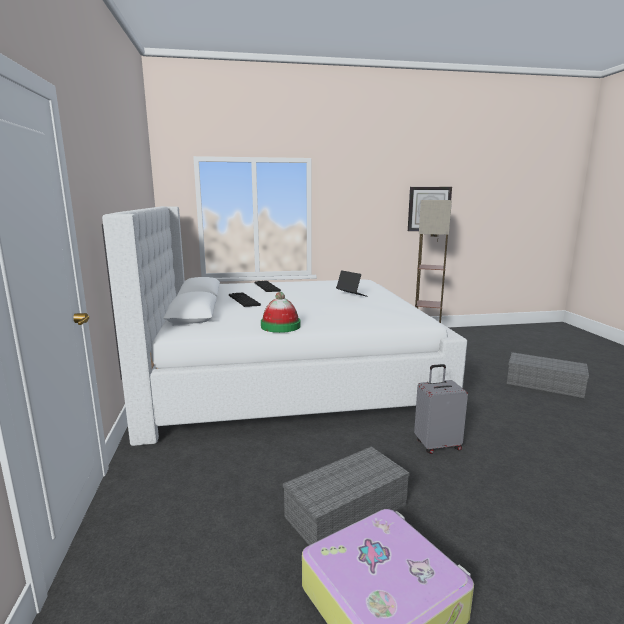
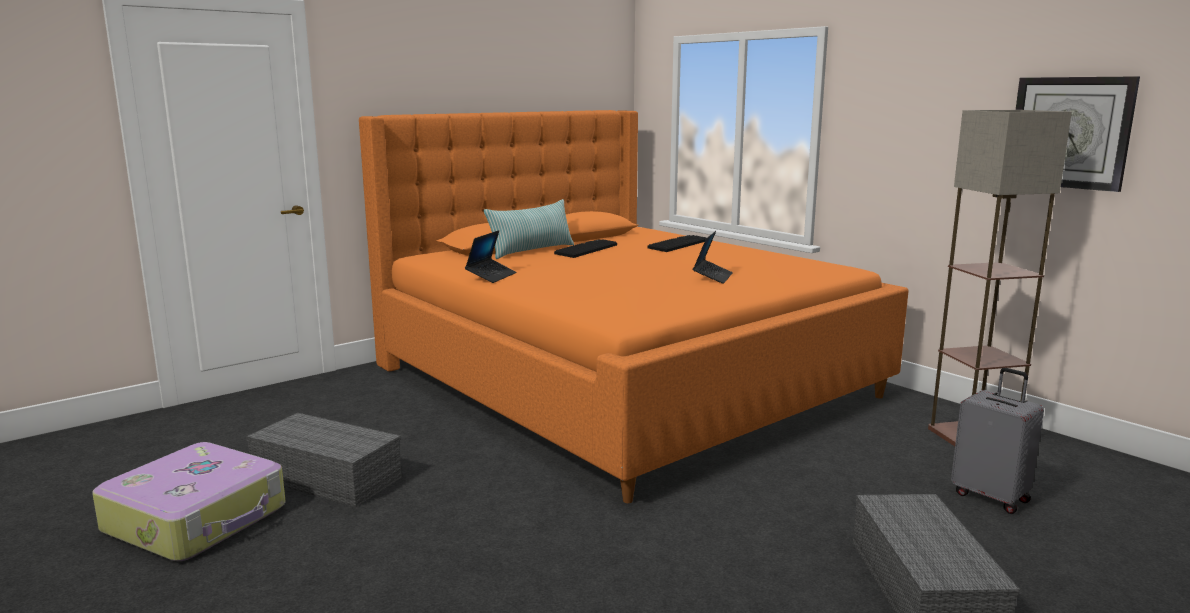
camera: 60 degrees right, 0 degrees up
(220, 309) = (531, 251): none -> pillow
(280, 326) = (491, 276): hat -> laptop
(287, 375) = (622, 379): white bed -> orange bed
(437, 445) = (518, 506): grey suitcase -> grey suitcase (991, 496)

